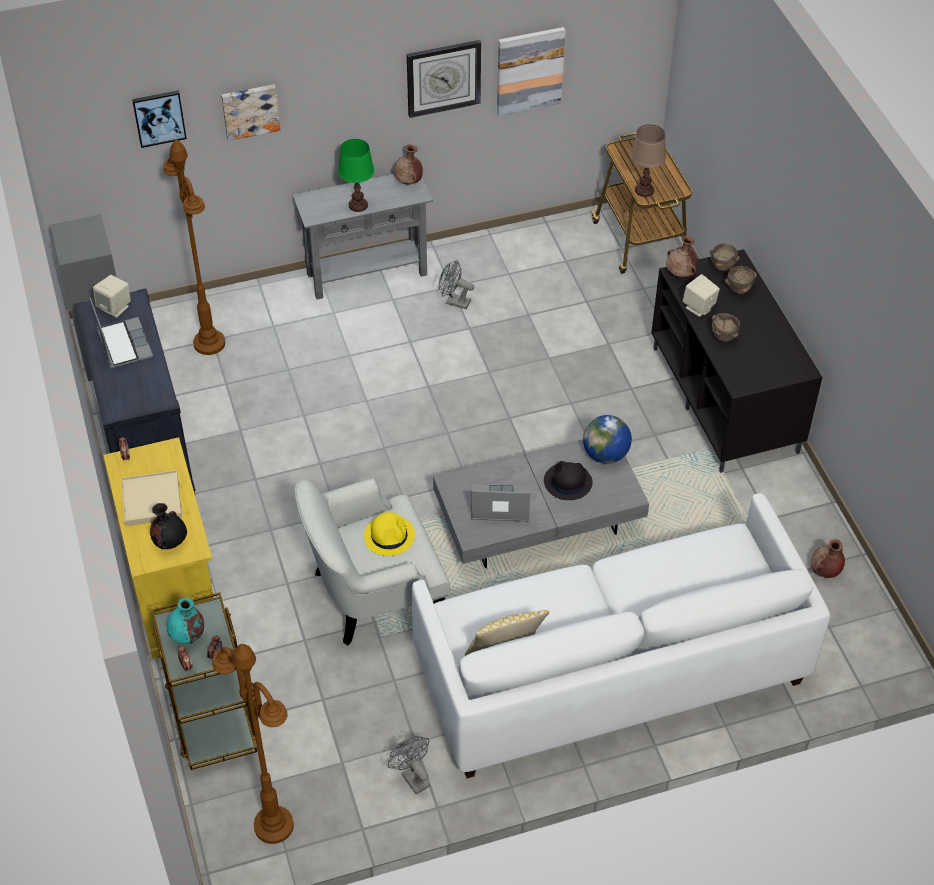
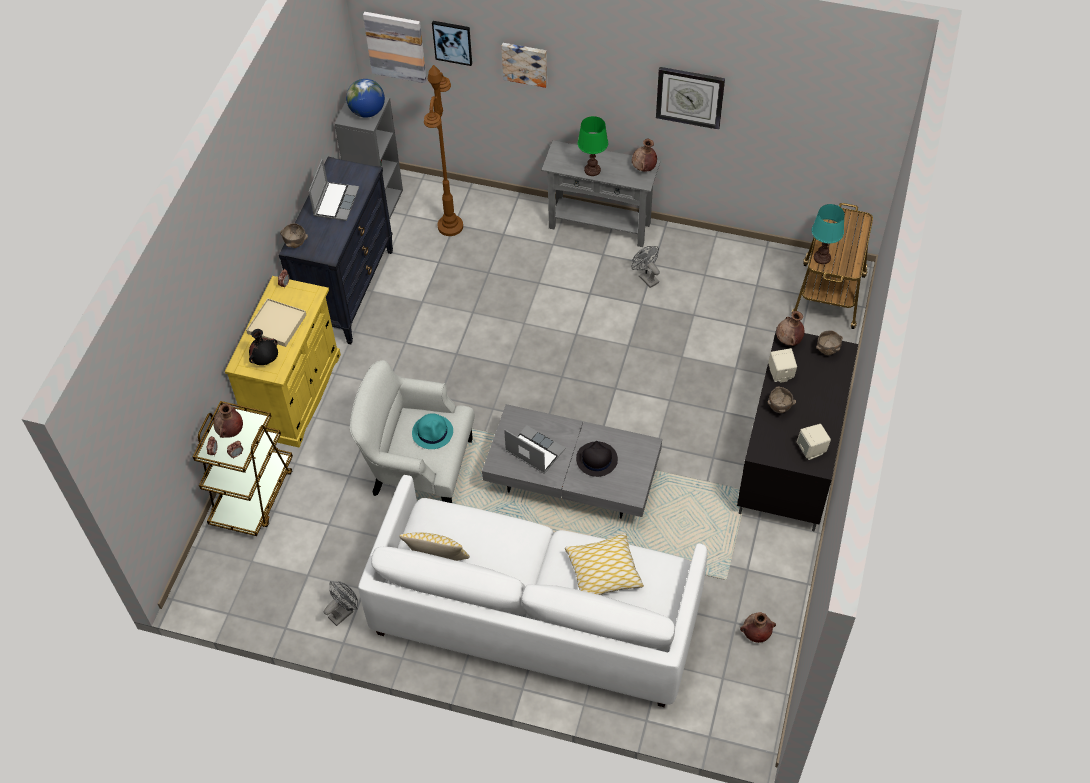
camera: 35 degrees right, 5 degrees up
(115, 307) = (351, 172): beige speaker -> beige speaker (811, 450)
(188, 635) = (230, 431): turquoise vase -> brown vase
(273, 825) = (233, 592): brown floor lamp -> none
(389, 536) = (433, 432): yellow hat -> turquoise hat
(412, 777) = (343, 612): grey fan -> grey fan turned 45 degrees clockwise
(529, 70) = (767, 119): picture -> picture (396, 46)
(605, 454) = (641, 453): globe -> globe (367, 112)
(644, 190) = (822, 257): brown table lamp -> turquoise table lamp
(676, 574) = (603, 572): none -> pillow
(738, 291) = (823, 376): brown bowl -> brown bowl (295, 244)

